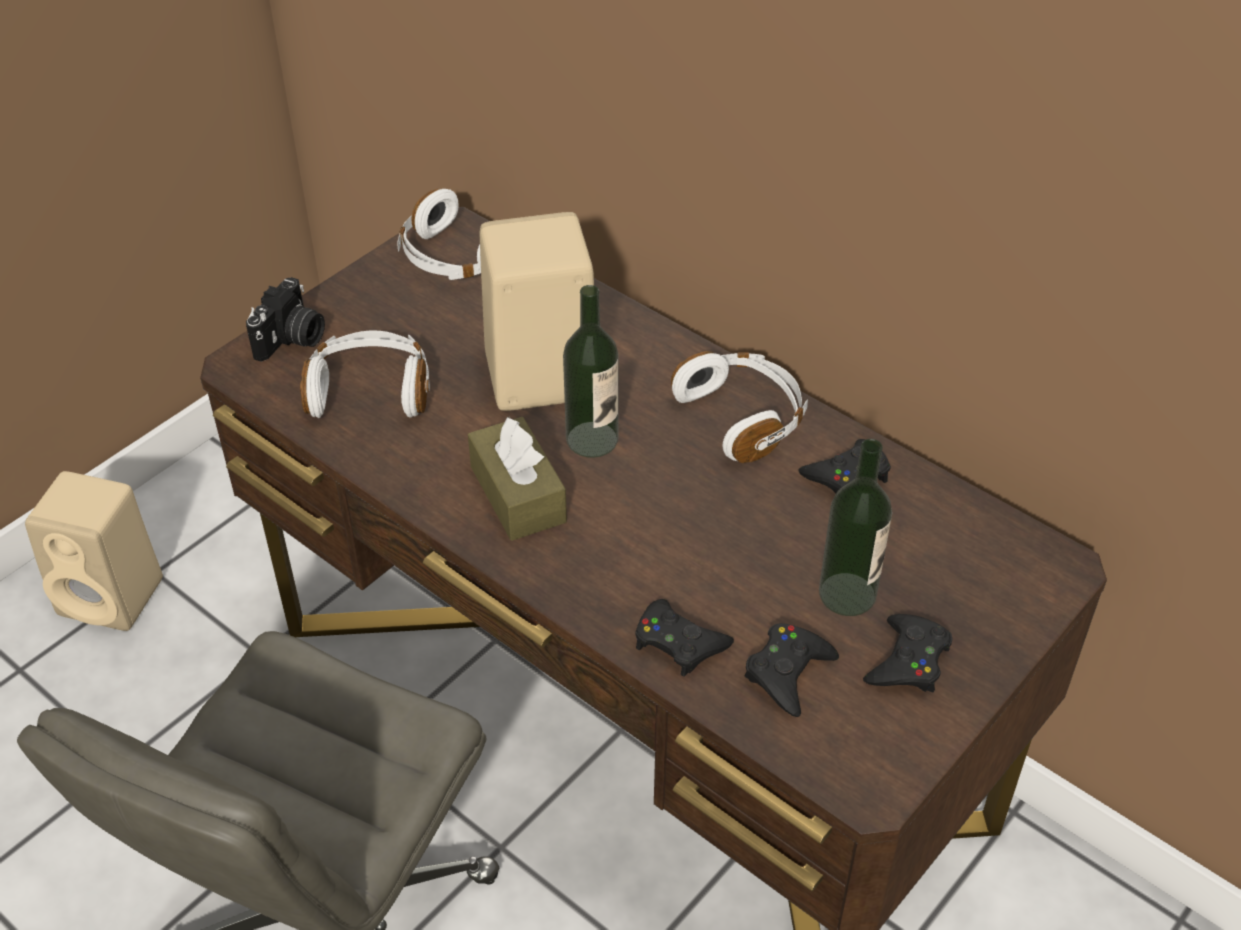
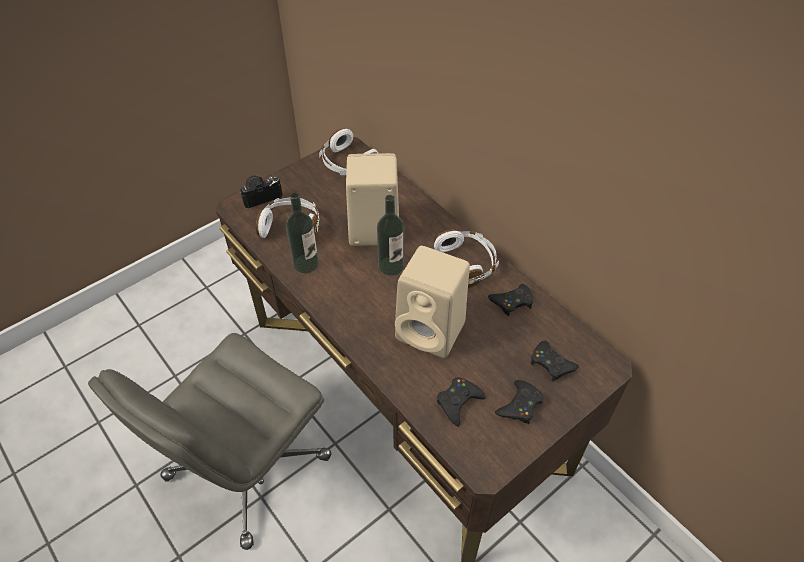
camera: 10 degrees right, 5 degrees up
(114, 596) = (186, 296): beige speaker -> beige speaker (432, 331)
(291, 340) = (261, 196): camera -> camera turned 150 degrees counterclockwise
(518, 494) = (349, 289): brown tissue box -> none
(678, 643) = (408, 378): black game controller -> black game controller (551, 363)
(847, 594) = (497, 365): bottle -> bottle (306, 263)

